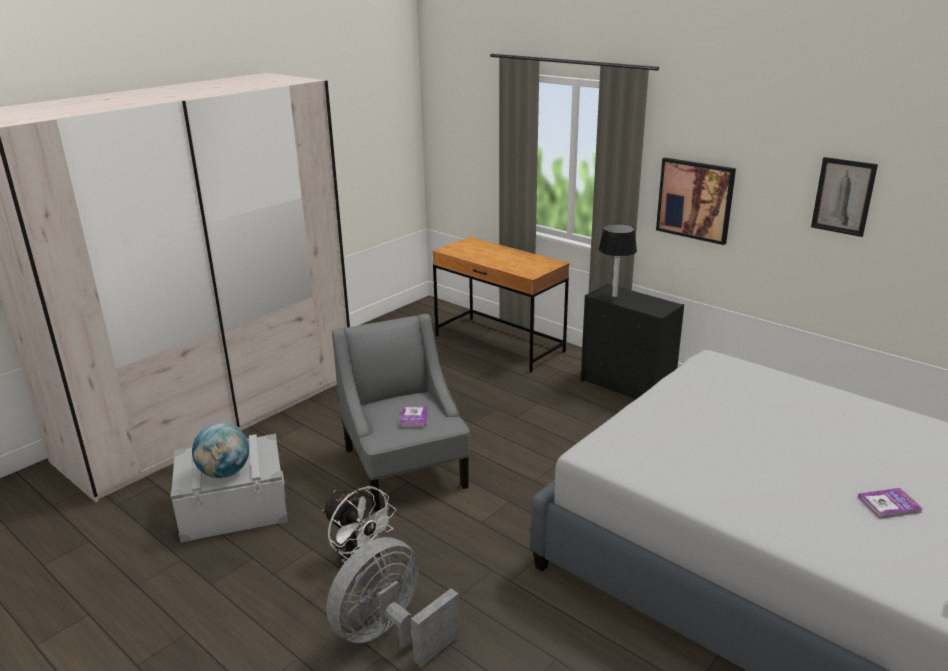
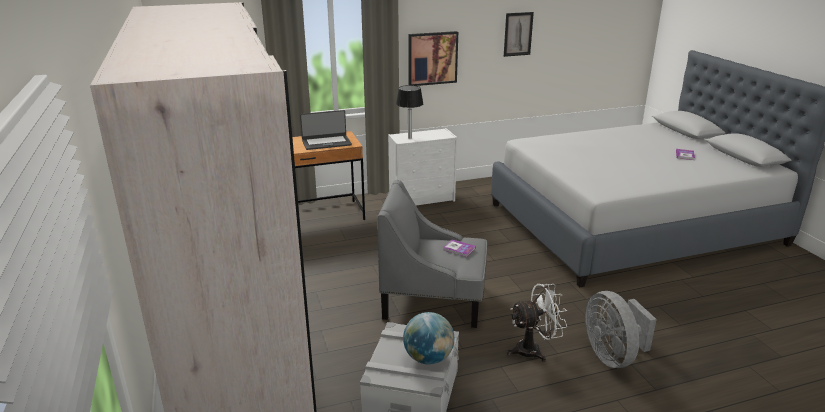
camera: 60 degrees left, 0 degrees up
(516, 264) = (326, 143): none -> laptop
(628, 387) = (422, 199): black dresser -> white dresser

